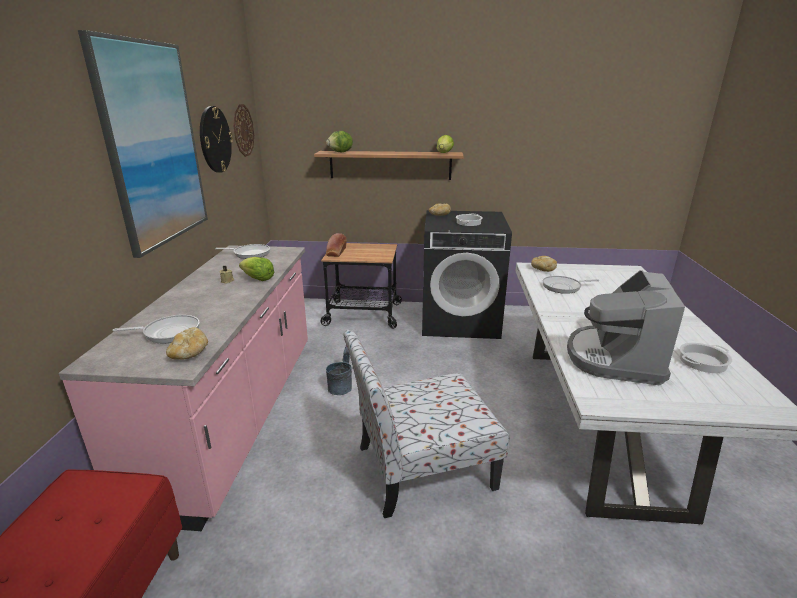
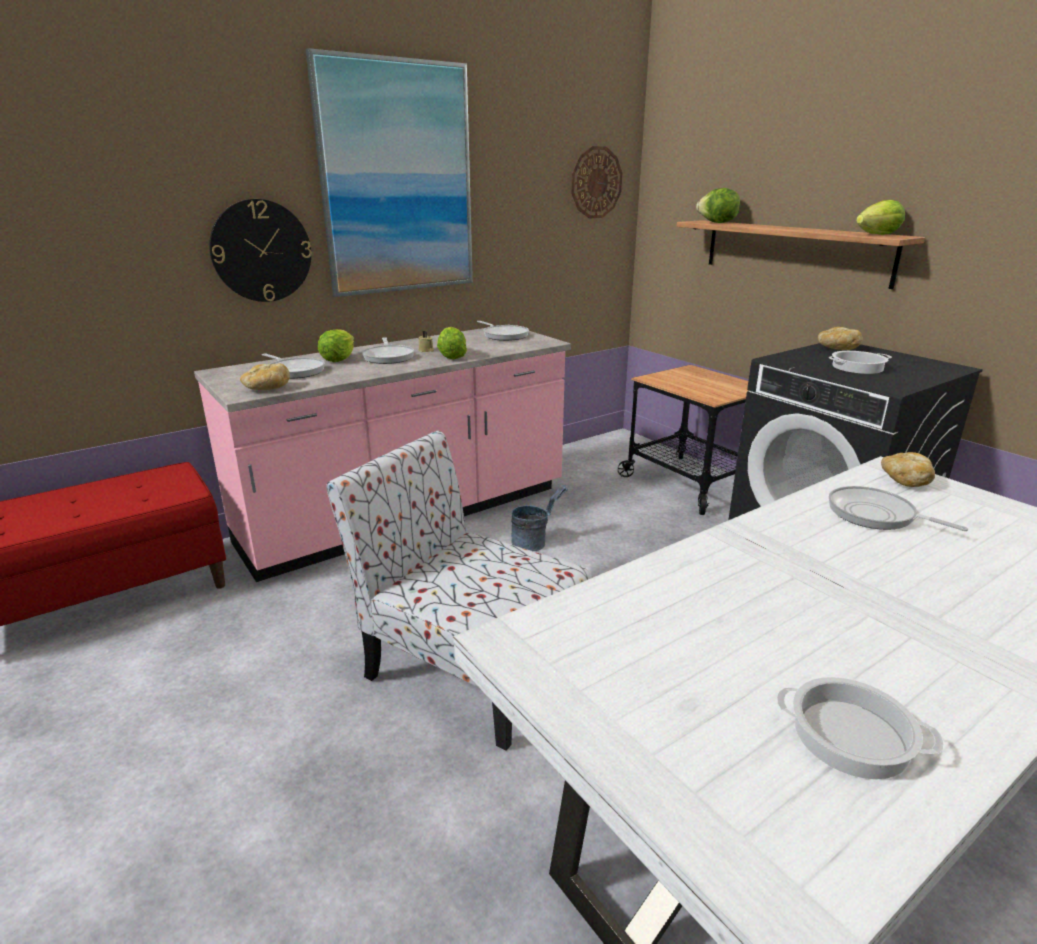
camera: 50 degrees right, 0 degrees up
(178, 310) = (338, 359): none -> lettuce
(213, 295) = (388, 357): none -> frying pan
(215, 140) = (524, 188): wall clock -> wall clock (261, 251)
(336, 252) = (667, 375): bread -> none
(614, 358) = (684, 625): coffee machine -> none

